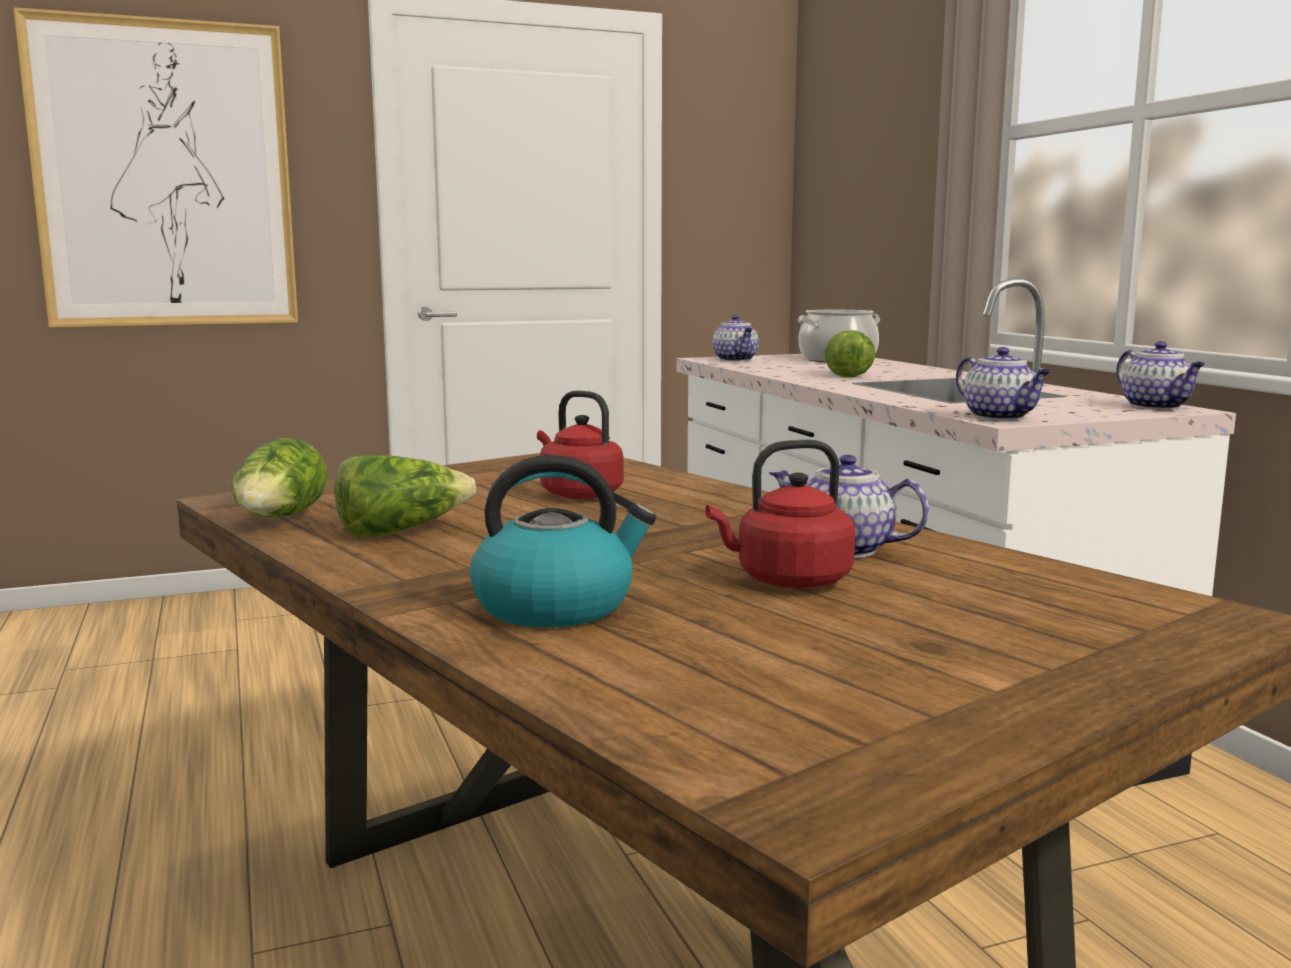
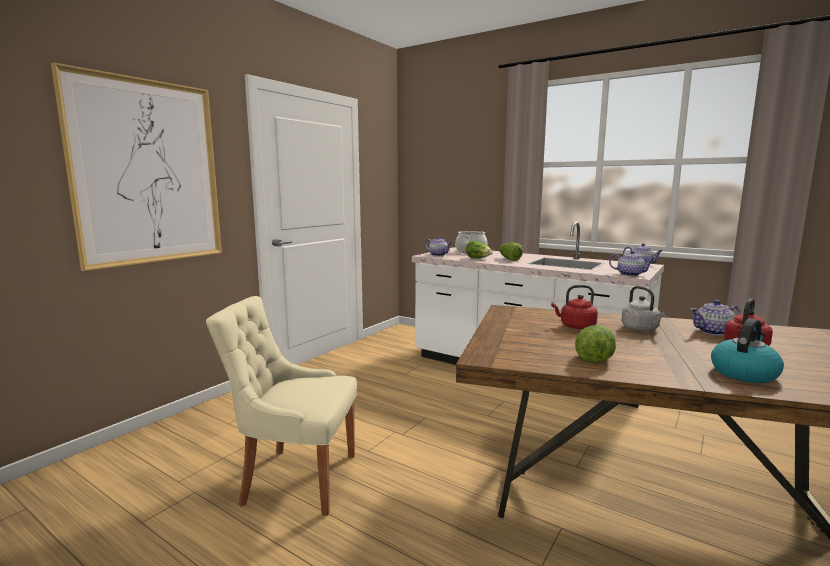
camera: 35 degrees left, 0 degrees up
(181, 711) = (295, 478): none -> beige chair
(280, 520) = (539, 363): lettuce -> lettuce (479, 258)
(694, 518) = (641, 329): none -> grey kettle

